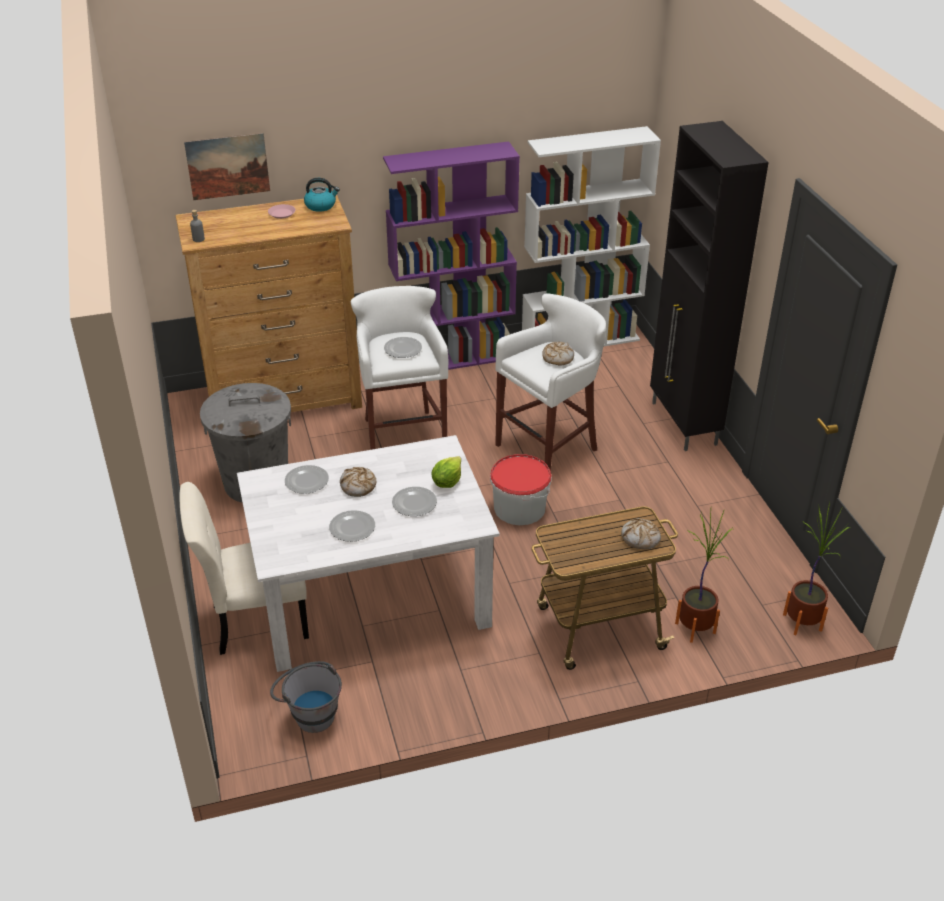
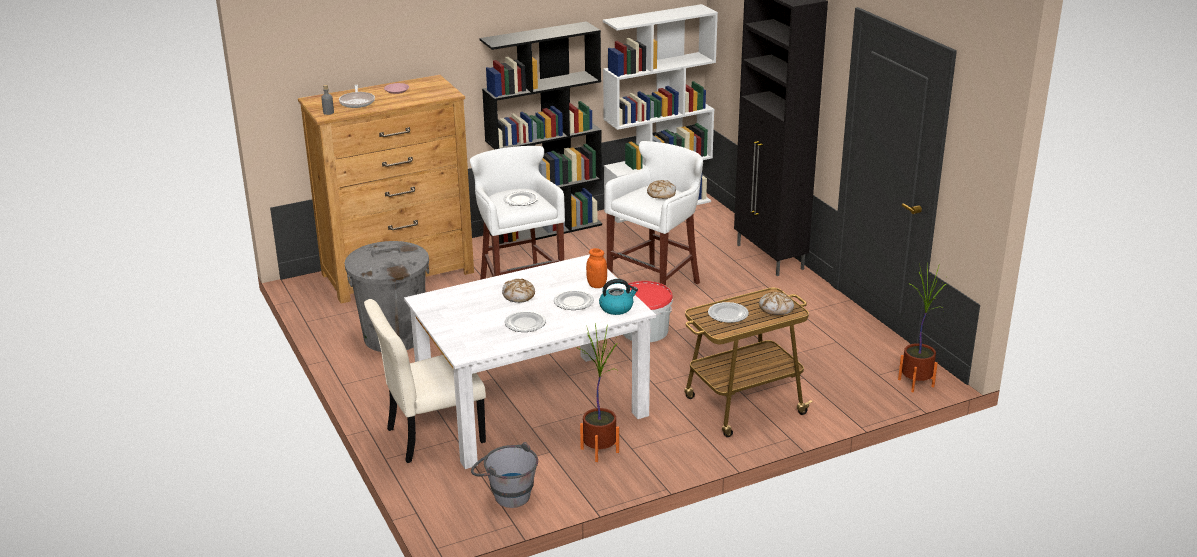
camera: 10 degrees left, 10 degrees down
(228, 166) = (344, 51): picture -> none
(234, 226) = (357, 102): none -> frying pan
(307, 480) = (471, 296): plate -> plate (728, 314)
(321, 205) = (430, 82): kettle -> kettle (617, 308)
(447, 482) = (597, 285): lettuce -> orange jar
(454, 358) = (546, 229): purple bookcase -> black bookcase
(695, 628) = (827, 396): potted plant -> potted plant (600, 450)

